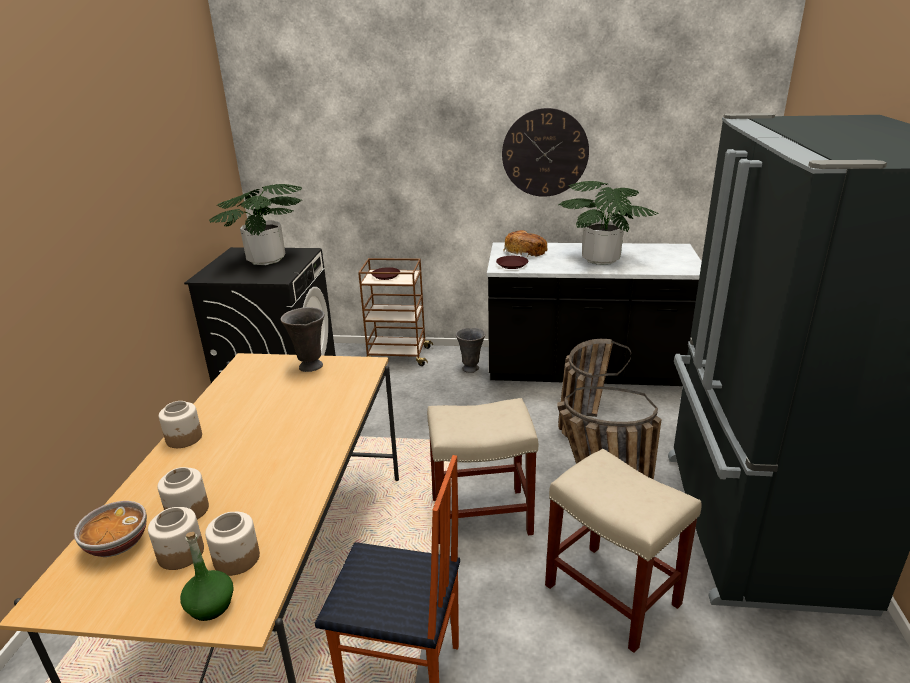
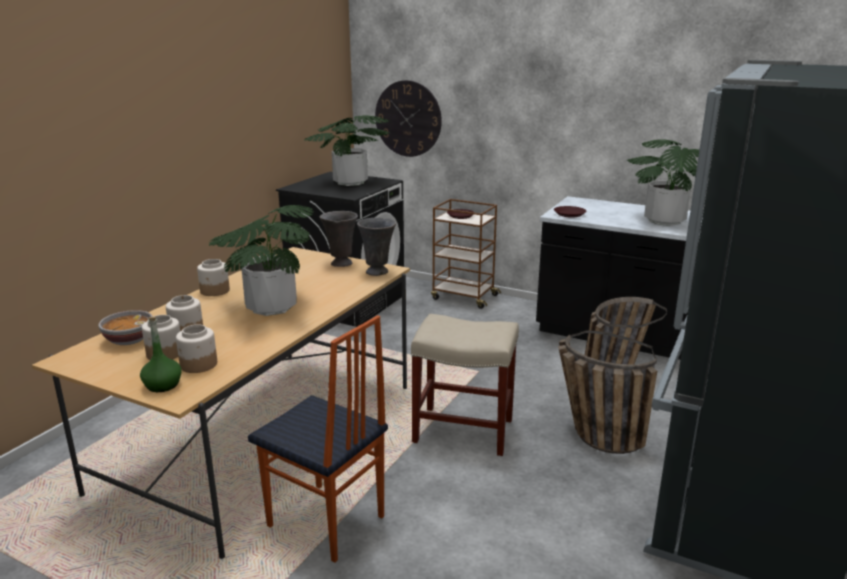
camera: 20 degrees right, 5 degrees down
(270, 447) = (271, 307): none -> potted plant
(471, 369) = (526, 319): grey vase -> grey vase (378, 272)
(525, 251) = (592, 206): bread -> none
(545, 153) = (627, 110): wall clock -> wall clock (408, 118)
(614, 595) = (549, 519): beige stool -> none

